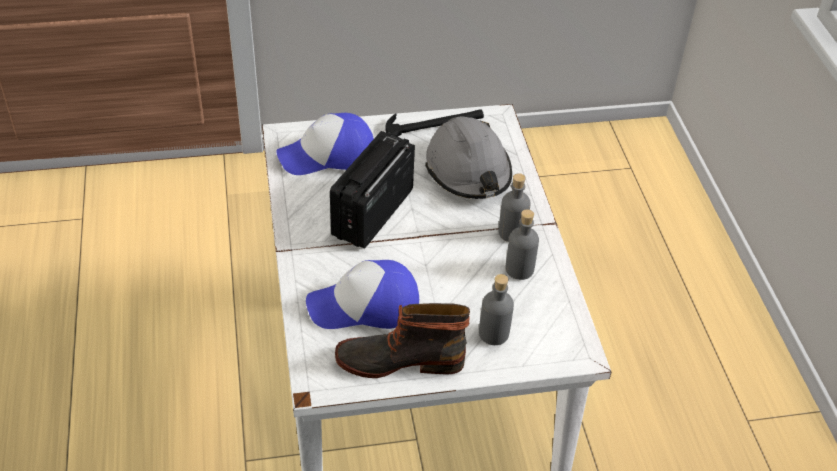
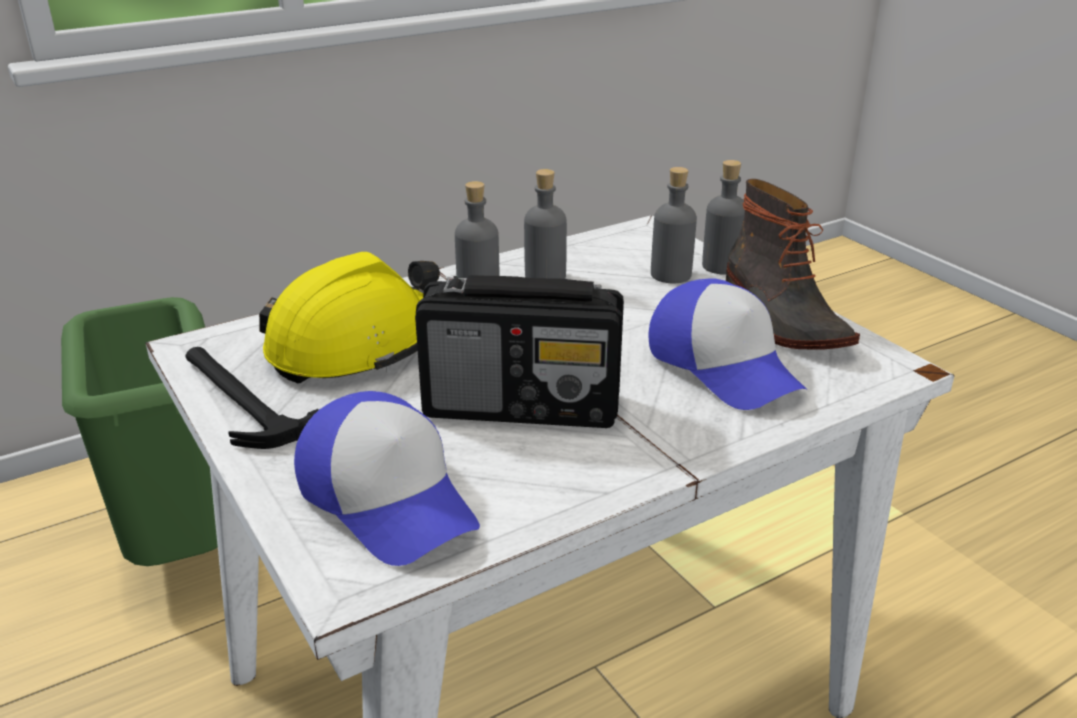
camera: 110 degrees left, 15 degrees down
(468, 171) = (356, 345): grey hard hat -> yellow hard hat
(495, 368) = (722, 266): none -> grey bottle
(605, 268) = (185, 550): none -> green trash can

